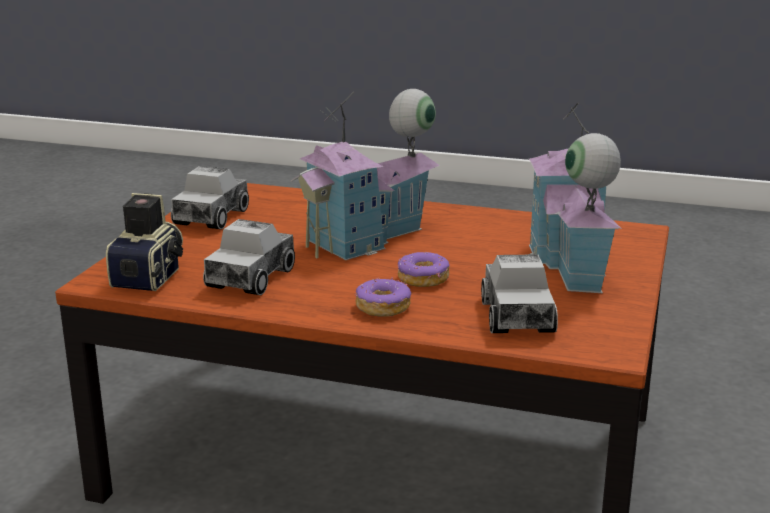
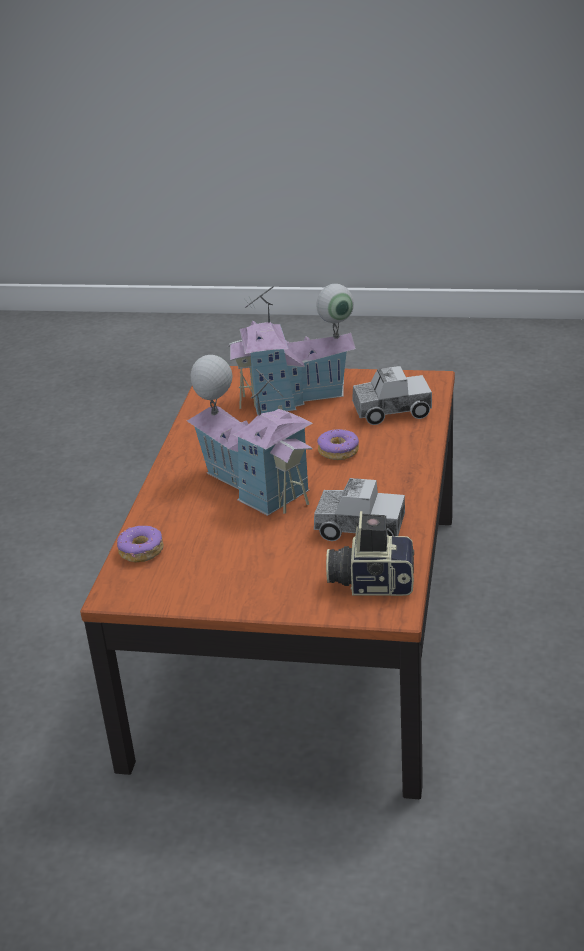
camera: 95 degrees left, 10 degrees up
(212, 216) = (210, 583): toy truck -> none
(382, 307) = (396, 461): donut -> donut (141, 551)

